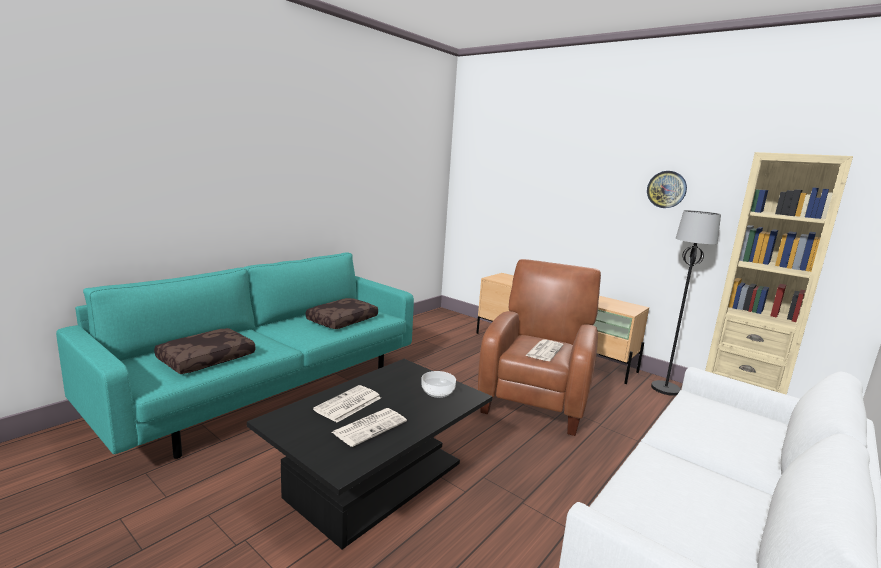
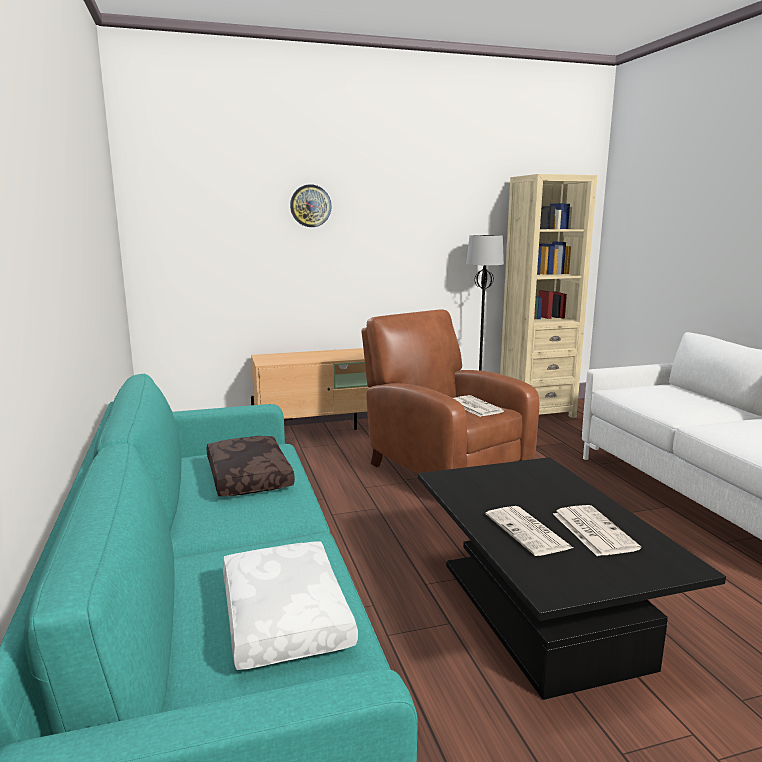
camera: 55 degrees left, 0 degrees up
(207, 358) = (282, 616): brown pillow -> white pillow
(437, 391) = (525, 477): bowl -> none
(666, 189) = (434, 217): wall clock -> wall clock (310, 206)

